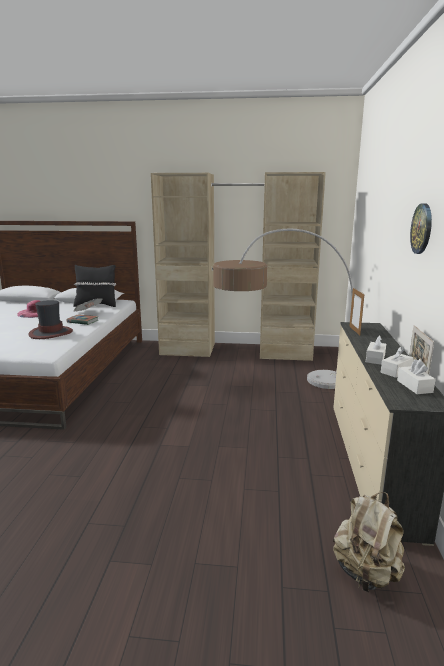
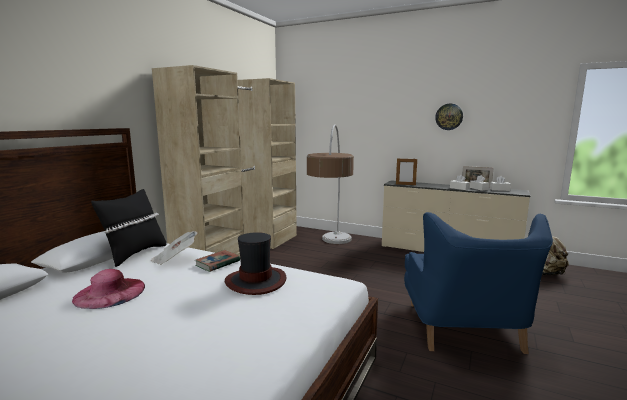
camera: 70 degrees left, 5 degrees down
(123, 472) = (463, 328): none -> blue armchair

